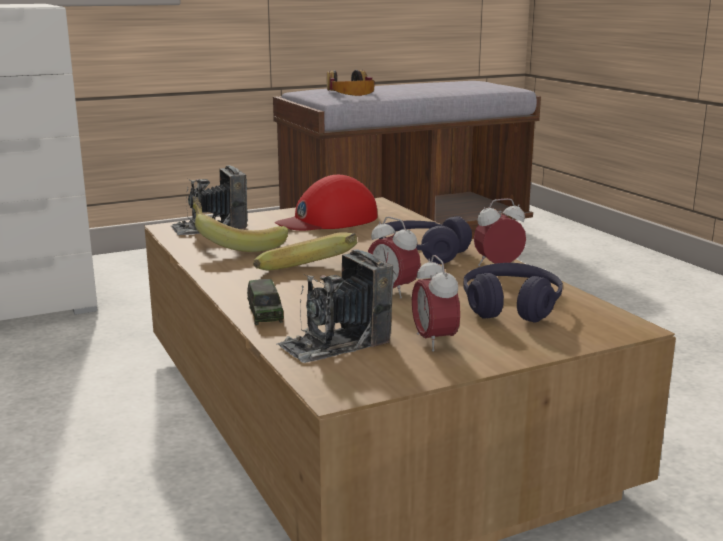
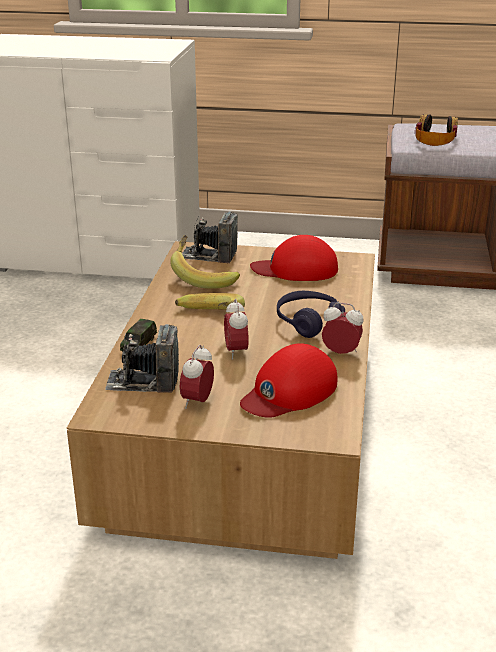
camera: 35 degrees right, 10 degrees up
(510, 306) = (289, 391): purple headphones -> red cap

